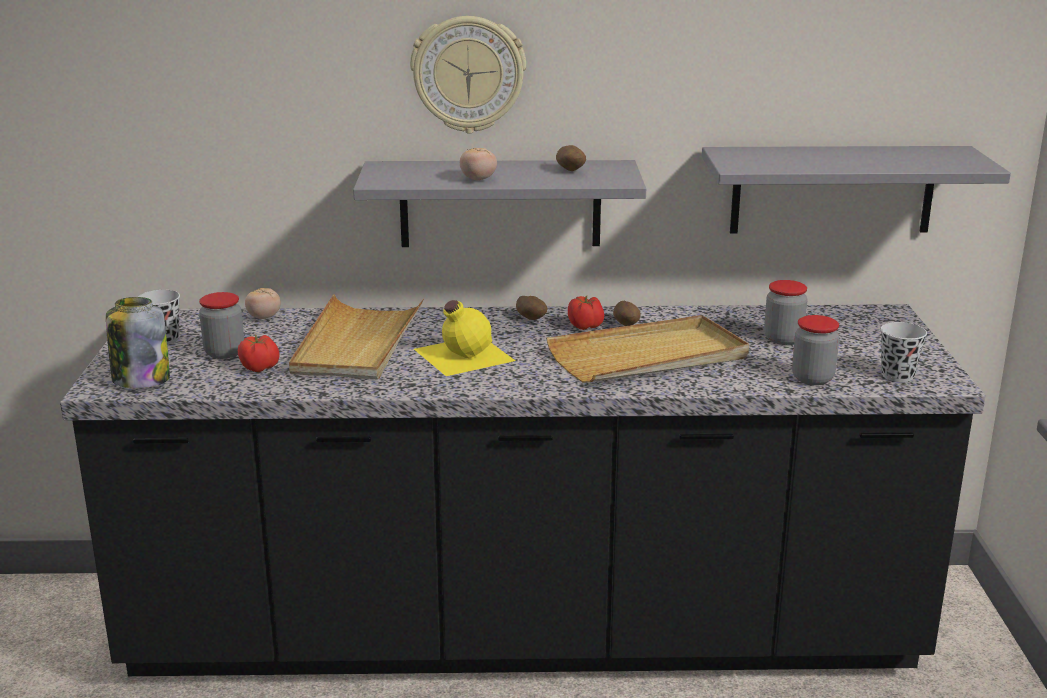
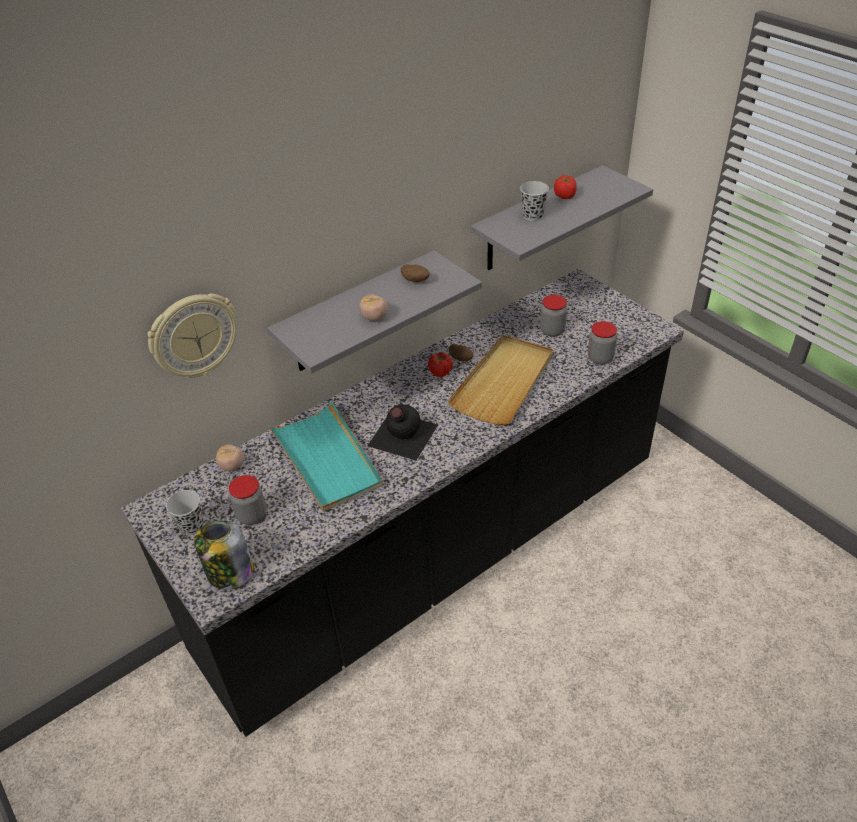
camera: 35 degrees left, 20 degrees up
(260, 368) = (295, 517): tomato -> tomato (565, 196)
(357, 343) = (326, 459): beige tray -> turquoise tray
(462, 354) = (401, 435): yellow bottle -> black bottle
(468, 74) = (328, 239): wall clock -> wall clock (193, 336)
(531, 319) = (402, 381): potato -> none
(897, 375) = (634, 335): black cup -> black cup (532, 216)

